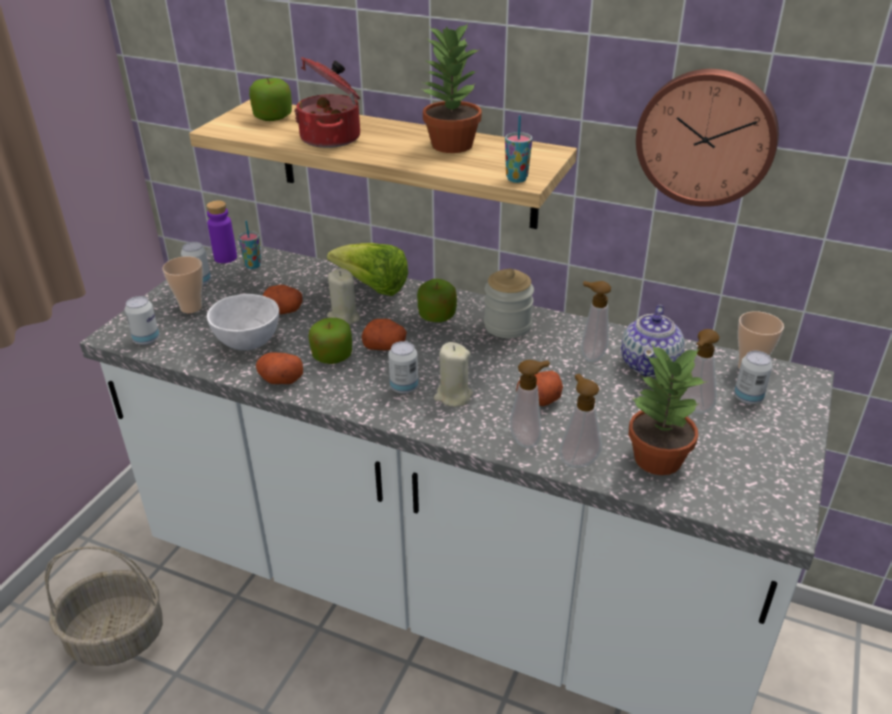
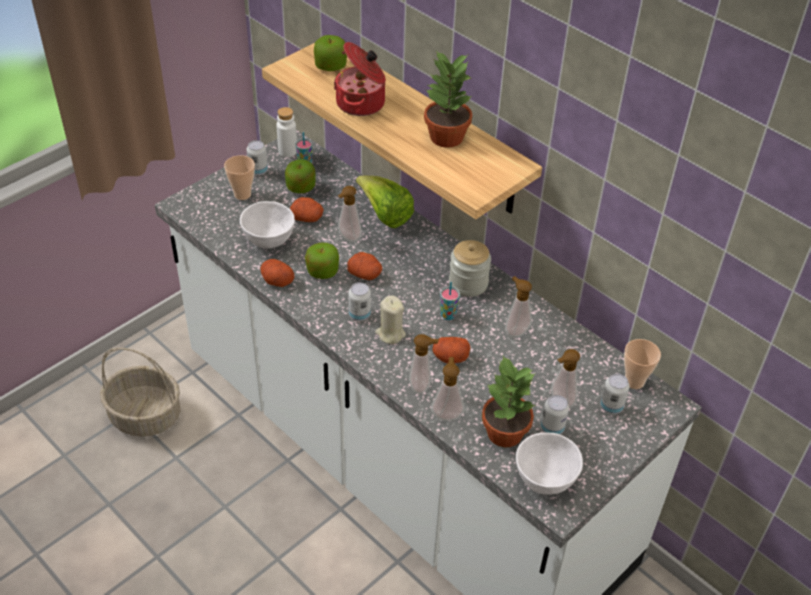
camera: 20 degrees right, 10 degrees up
(146, 340) = (200, 216): can -> can (552, 428)
(225, 258) = (287, 151): purple bottle -> white bottle
(343, 318) = (348, 238): beige candle -> soap dispenser
(437, 316) = (419, 257): apple -> apple (301, 187)
(516, 179) = (469, 189): cup -> cup (448, 315)
(650, 364) = (556, 353): teapot -> none
(706, 137) = (629, 196): wall clock -> none
(741, 493) = (545, 479): none -> white bowl

